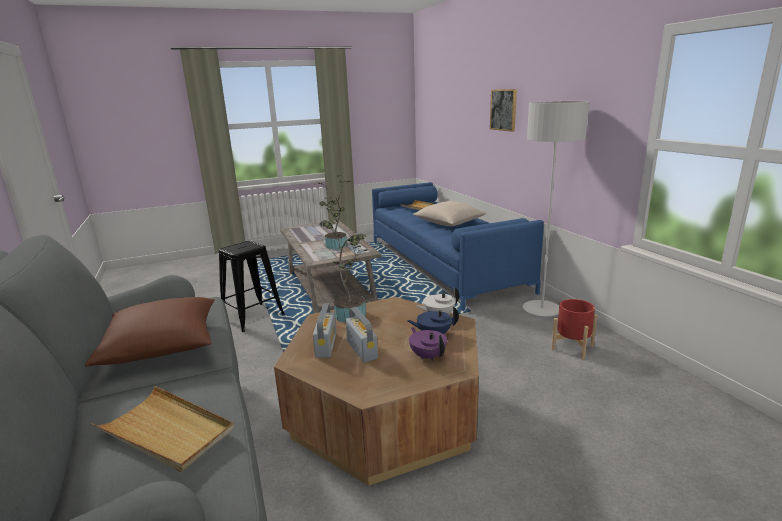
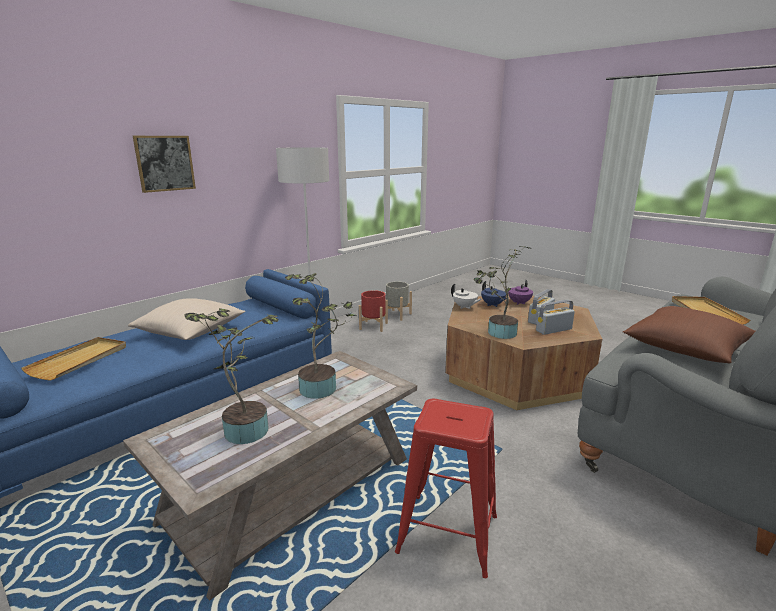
camera: 115 degrees left, 0 degrees up
(252, 317) = (448, 534): black stool -> red stool
(319, 233) = (244, 428): none -> potted plant
(619, 373) = (396, 315): none -> grey planter

